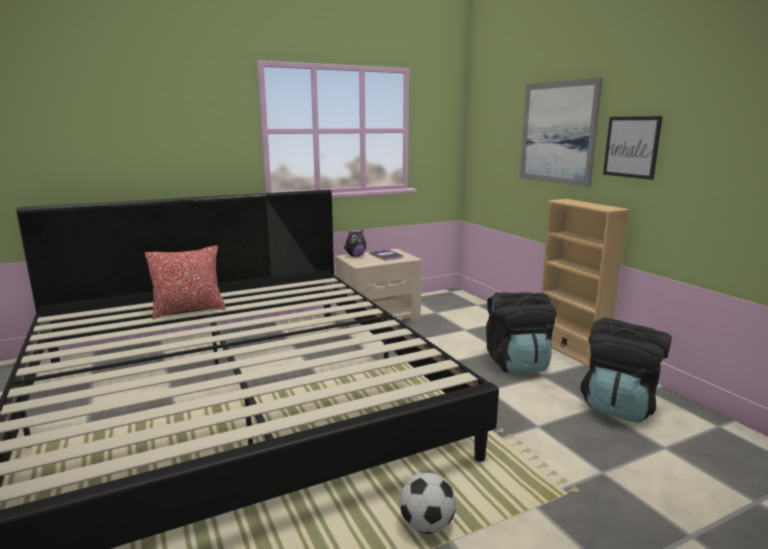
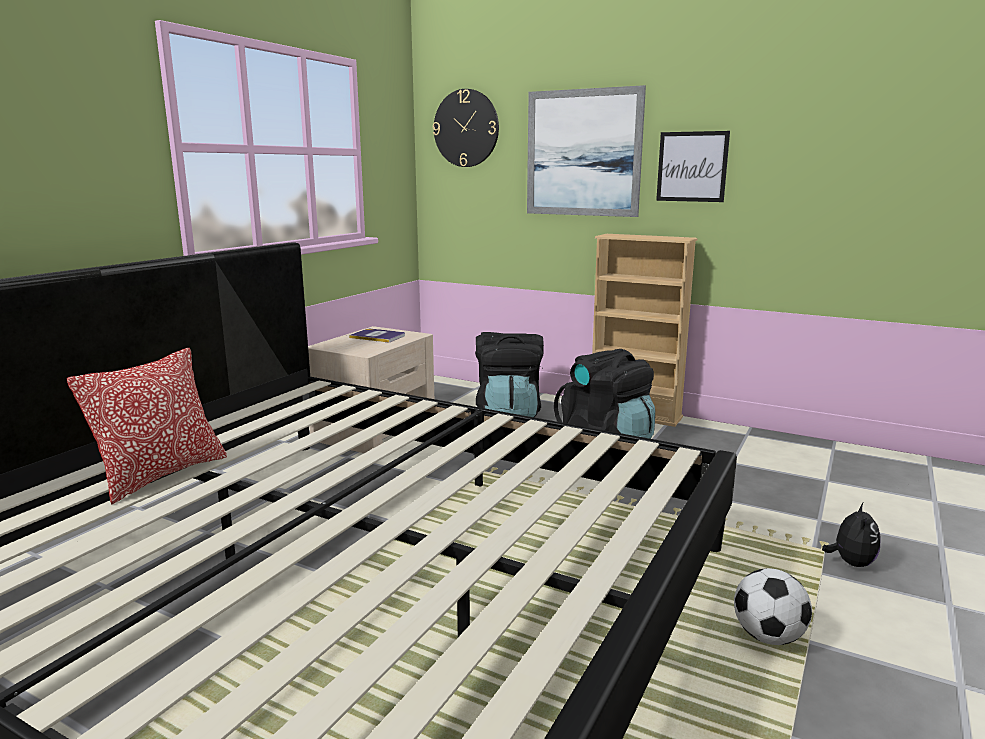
camera: 35 degrees left, 0 degrees up
(355, 256) = (335, 343): plush toy -> plush toy (850, 562)
(491, 112) = (466, 128): none -> wall clock
(619, 406) = (746, 455): black backpack -> black backpack (509, 413)

